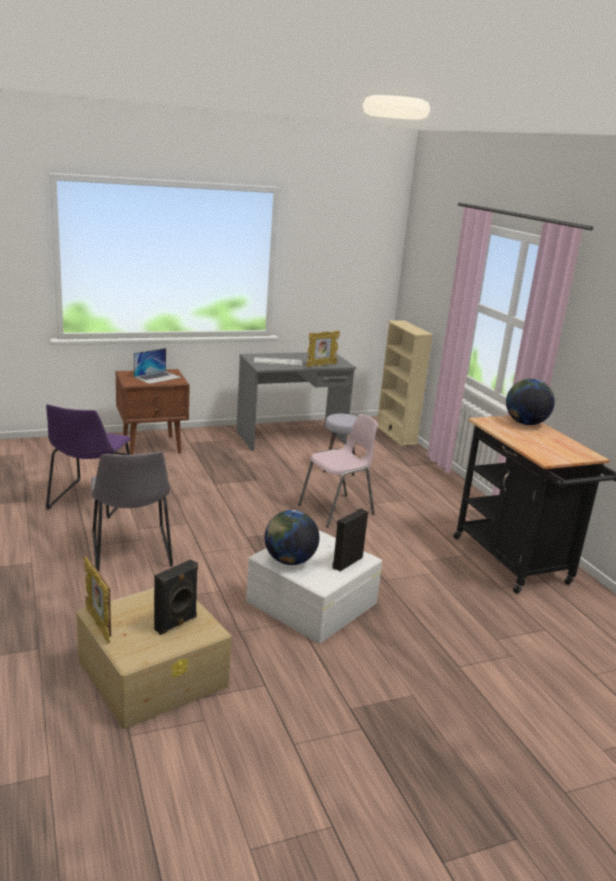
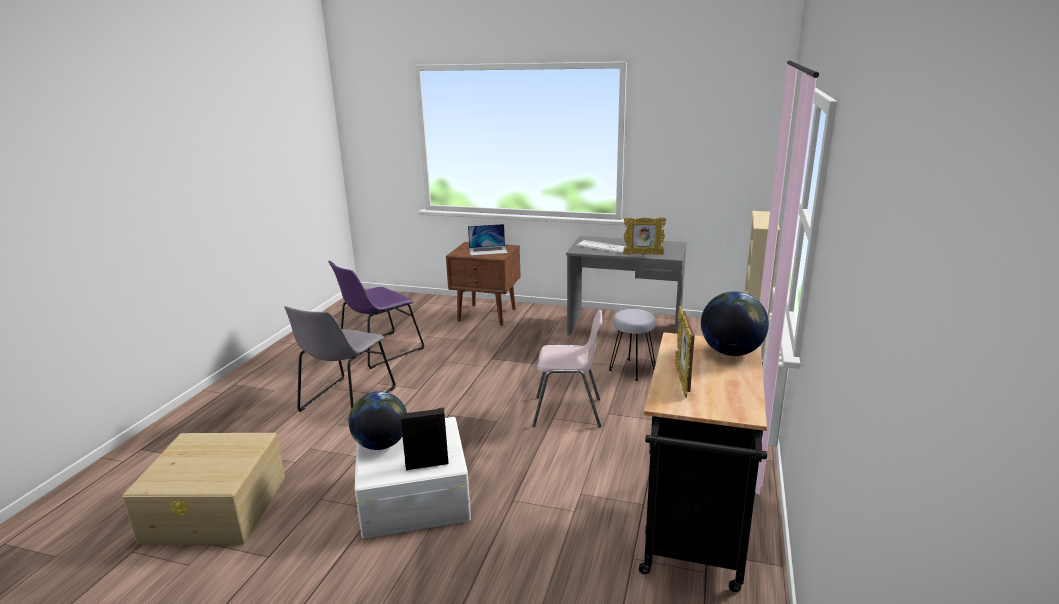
camera: 40 degrees right, 0 degrees up
(98, 625) = (170, 450): picture frame -> picture frame (682, 381)
(176, 624) = (214, 469): black speaker -> none

